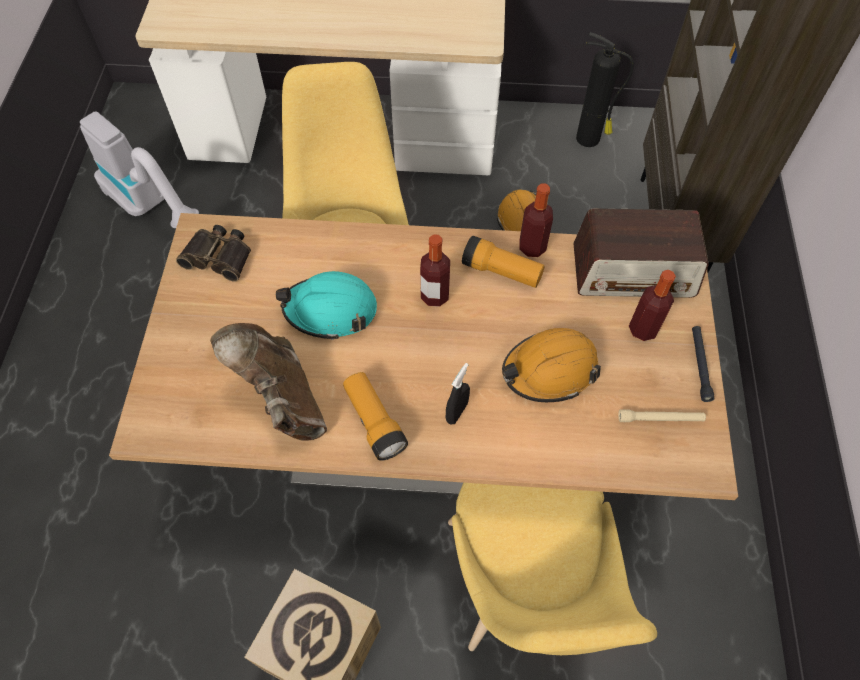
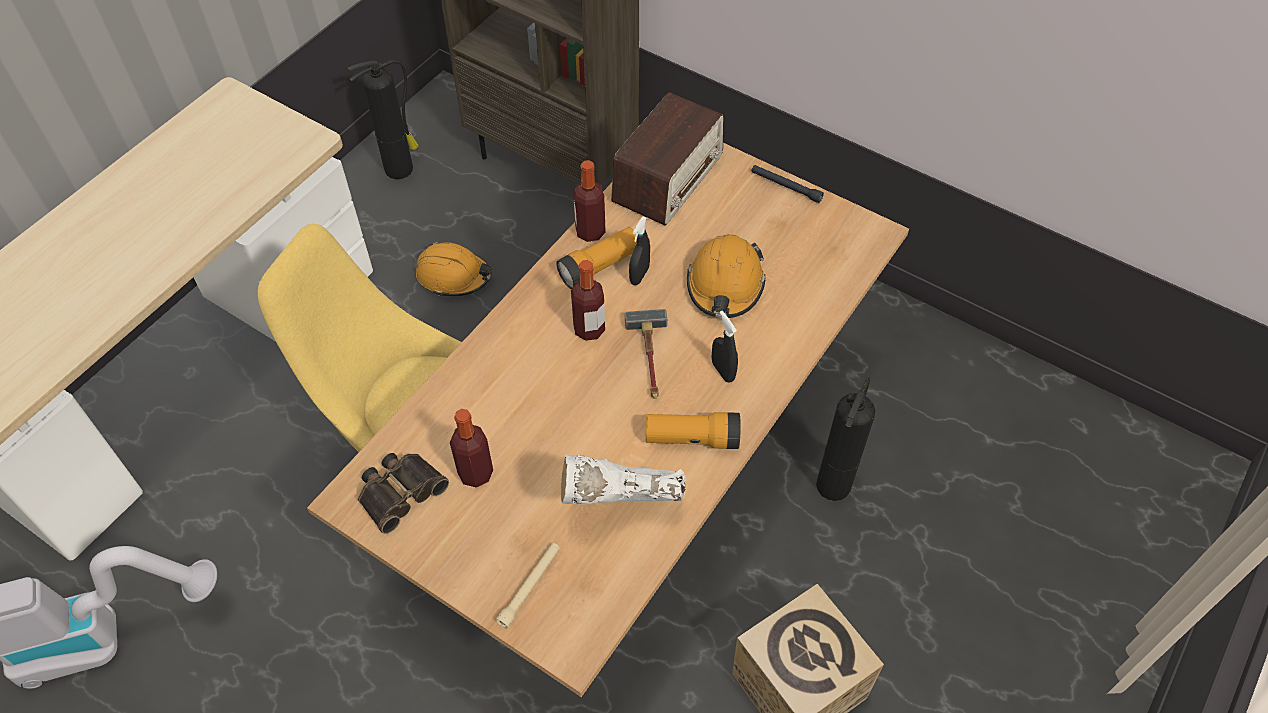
camera: 60 degrees left, 5 degrees down
(283, 400) = (620, 504): brown boot -> white boot
(330, 310) = (544, 420): turquoise hard hat -> none
(434, 352) = (650, 358): none -> hammer
(513, 303) = (639, 275): none -> black spray bottle
(523, 590) = (834, 484): yellow chair -> fire extinguisher
(643, 329) = (728, 203): bottle -> bottle (475, 473)
(660, 419) = (817, 237): beige flashlight -> beige flashlight (530, 586)

